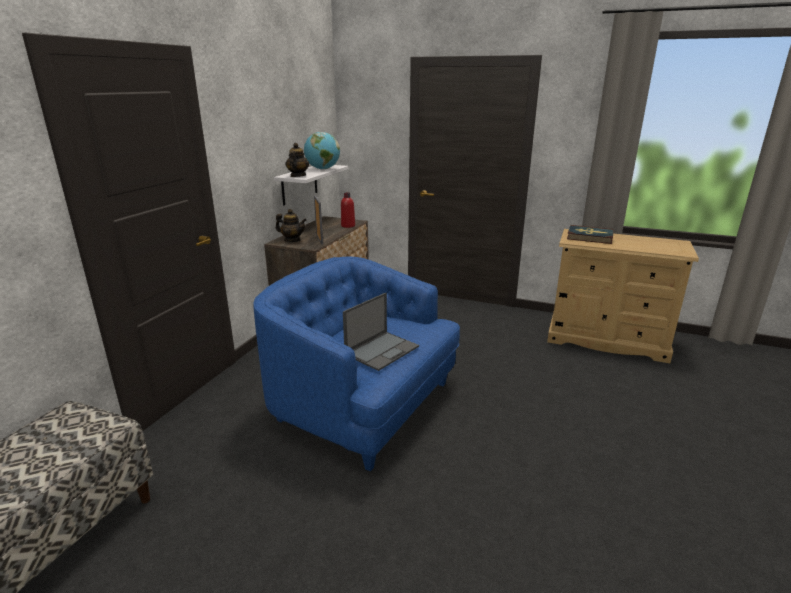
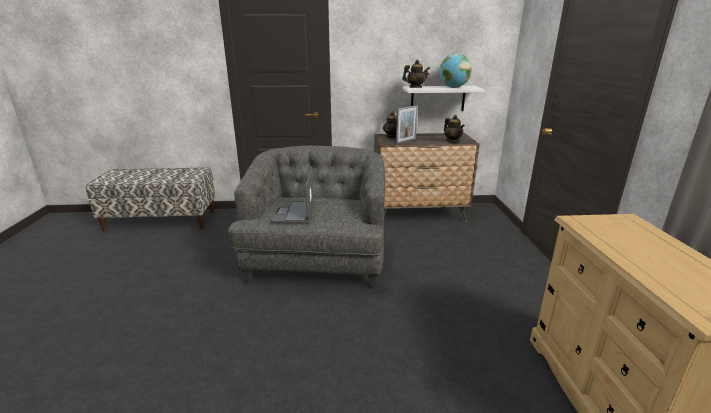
camera: 65 degrees right, 0 degrees up
(348, 226) = (452, 141): red bottle -> teapot
(363, 405) = (317, 260): blue armchair -> grey armchair
(382, 350) = (293, 212): laptop -> laptop turned 75 degrees clockwise
(589, 237) = (627, 231): book -> none

